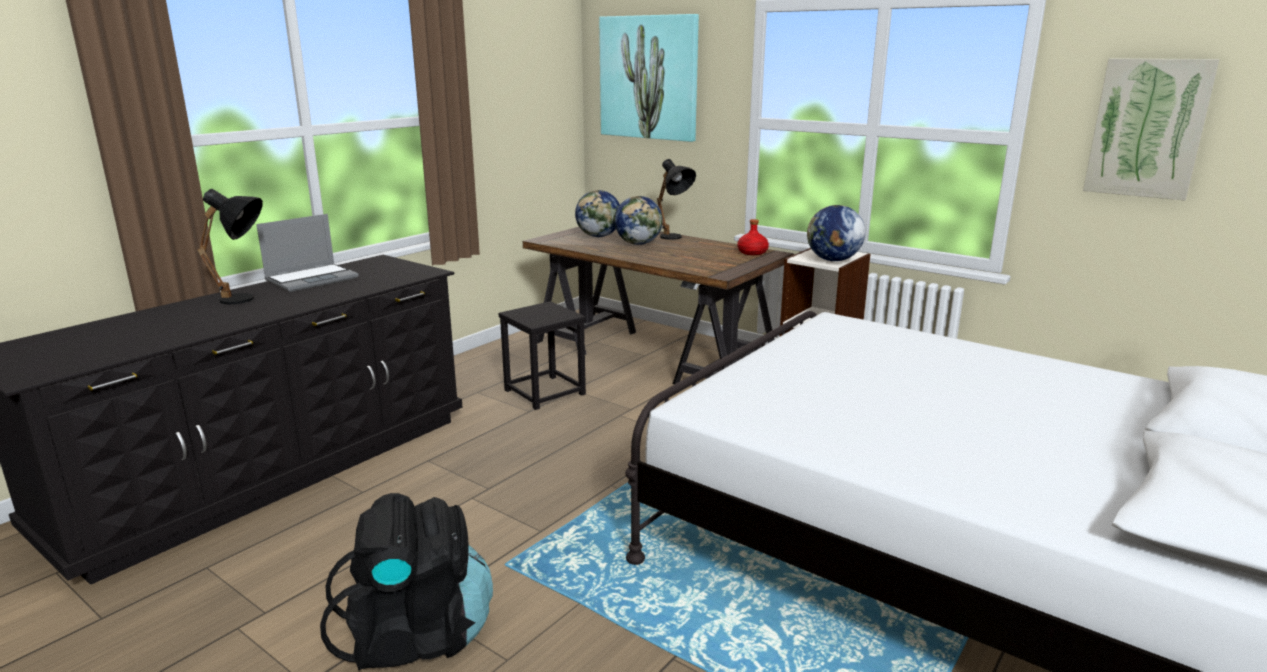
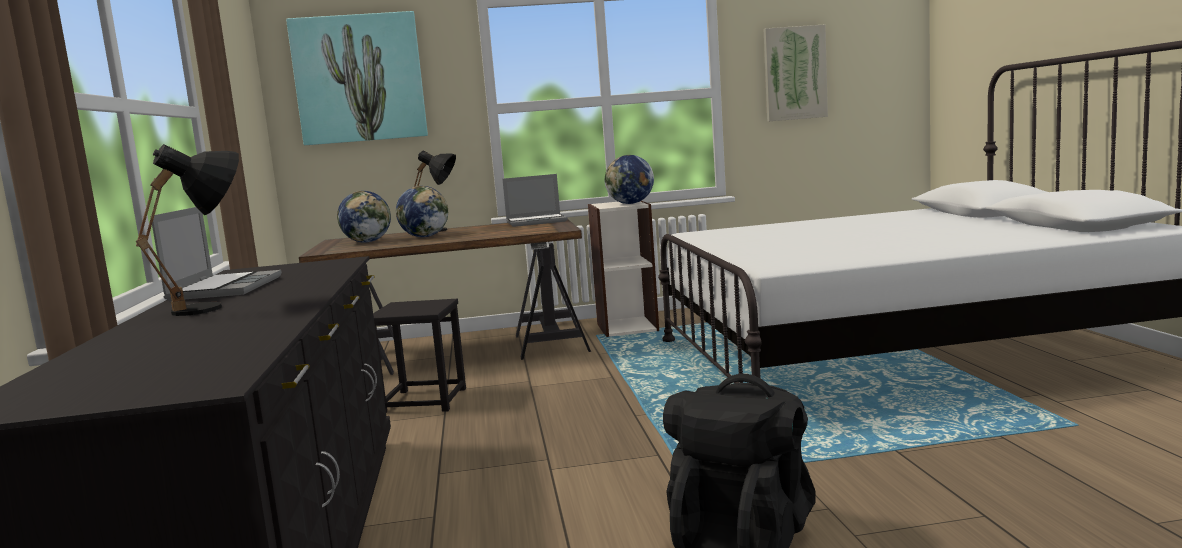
camera: 45 degrees left, 10 degrees down
(752, 252) = (537, 222): red bottle -> laptop

